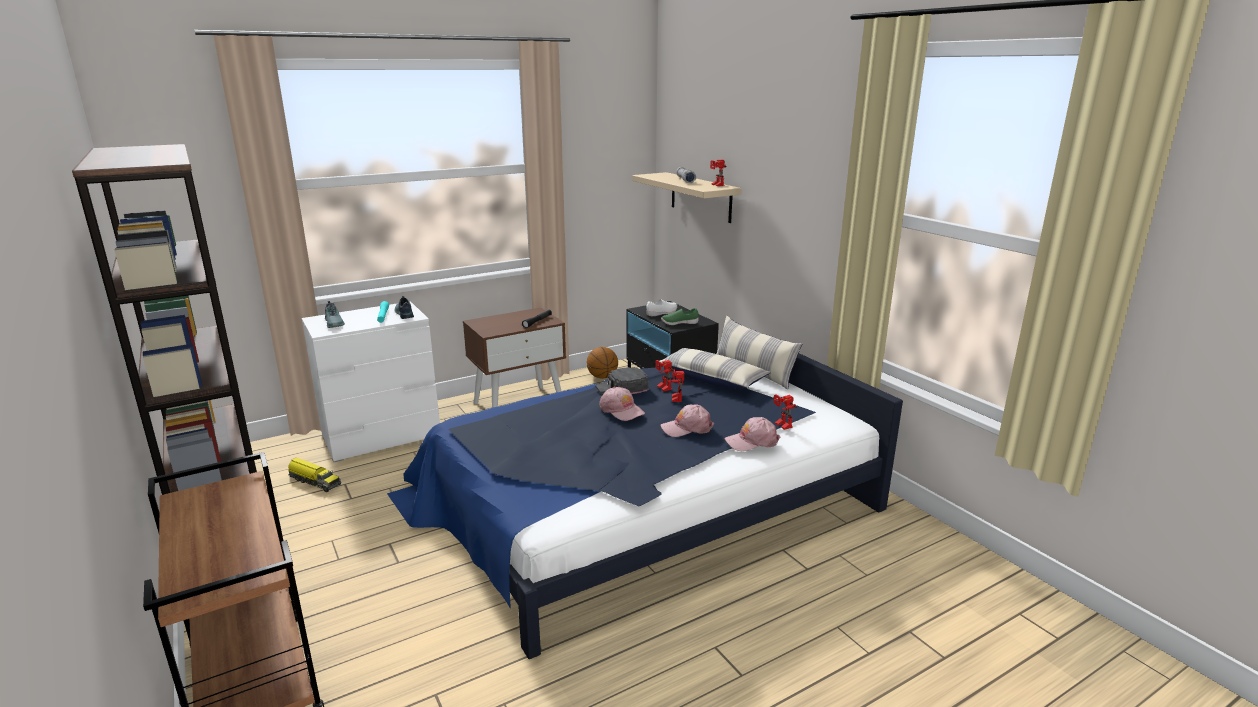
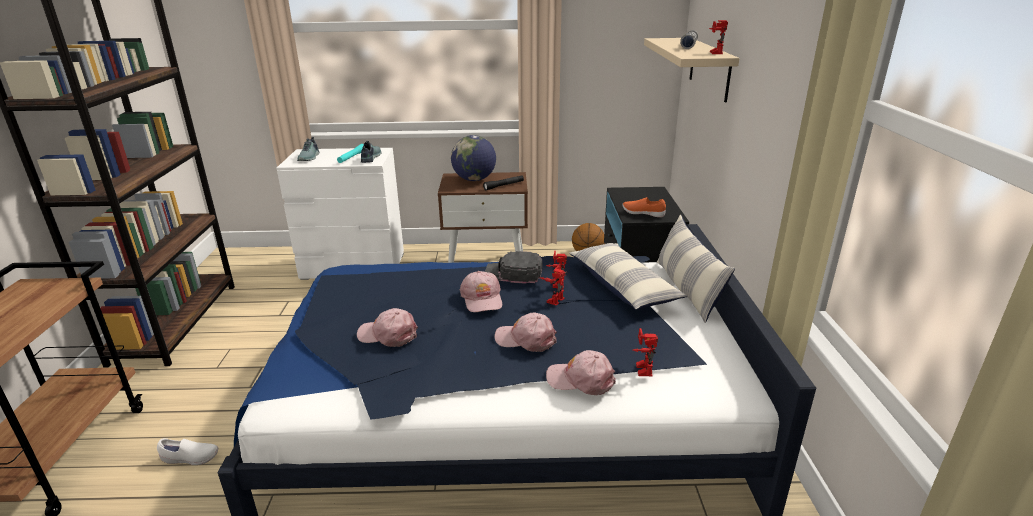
camera: 30 degrees right, 5 degrees up
(314, 481) = (272, 292): toy truck -> none
(502, 321) = (474, 180): none -> globe
(579, 452) = (388, 334): none -> pink cap
(662, 313) = (638, 199): white shoe -> white shoe (190, 459)
(679, 323) = (643, 214): green shoe -> orange shoe

